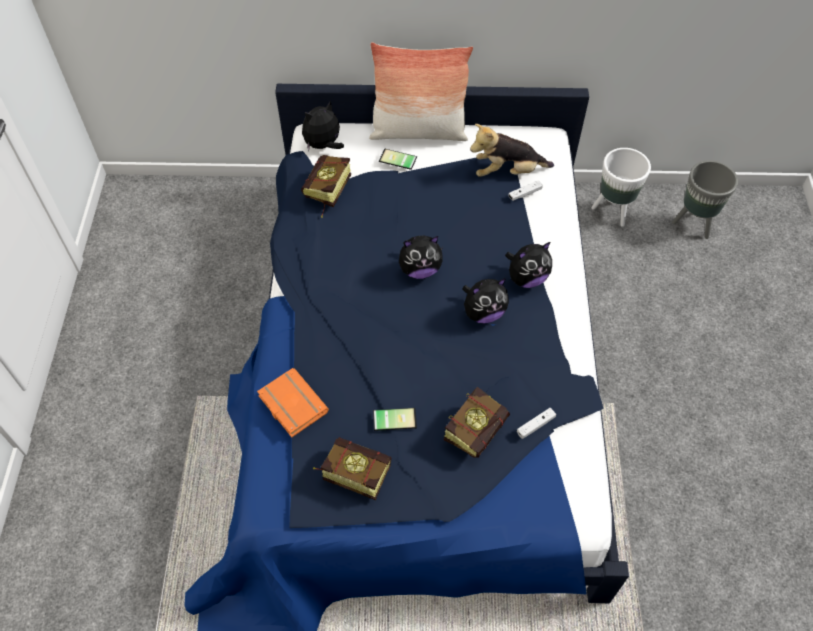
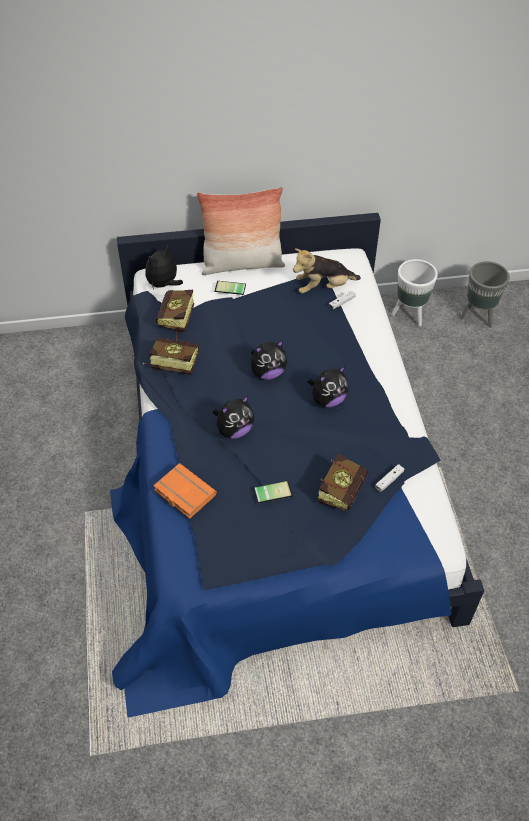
camera: 10 degrees left, 5 degrees down
(350, 472) = (245, 539): book -> book (170, 362)
(526, 278) = (357, 368): plush toy -> plush toy (234, 430)

